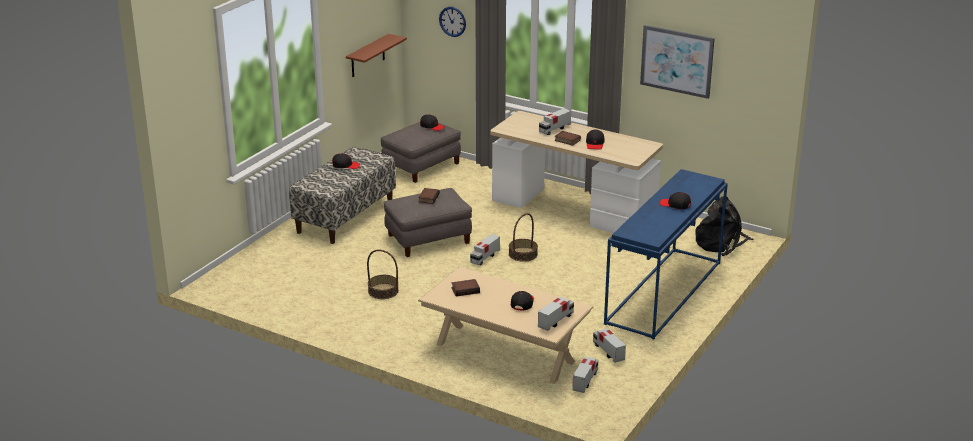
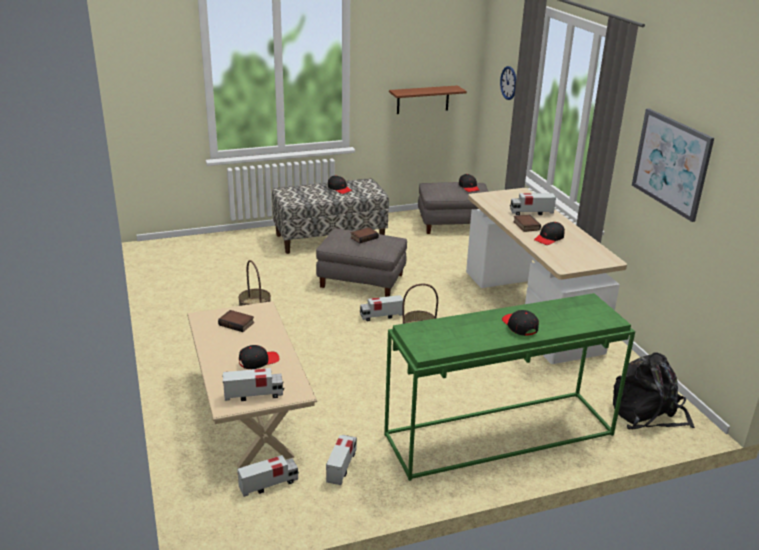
camera: 40 degrees right, 0 degrees up
(664, 293) = (498, 436): blue console table -> green console table

